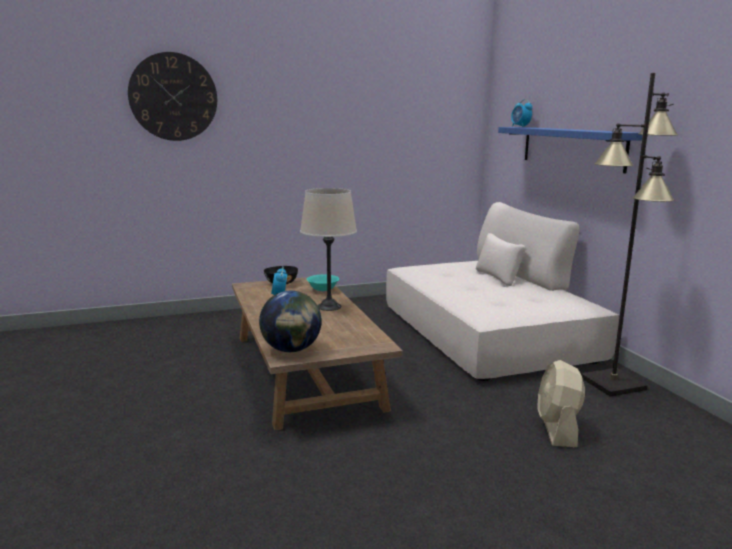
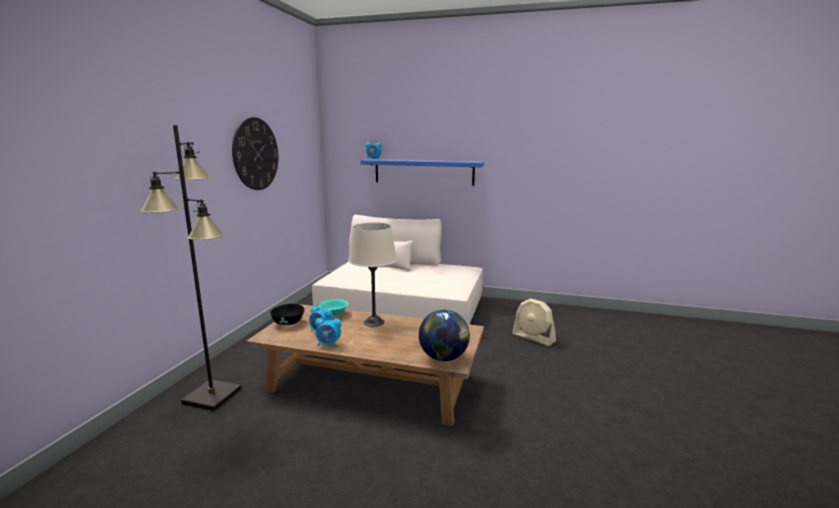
camera: 55 degrees left, 0 degrees up
(173, 97) = (103, 146): wall clock -> wall clock (256, 154)
(259, 305) = (328, 344): none -> alarm clock
(614, 384) = (502, 306): black floor lamp -> black floor lamp (213, 395)

